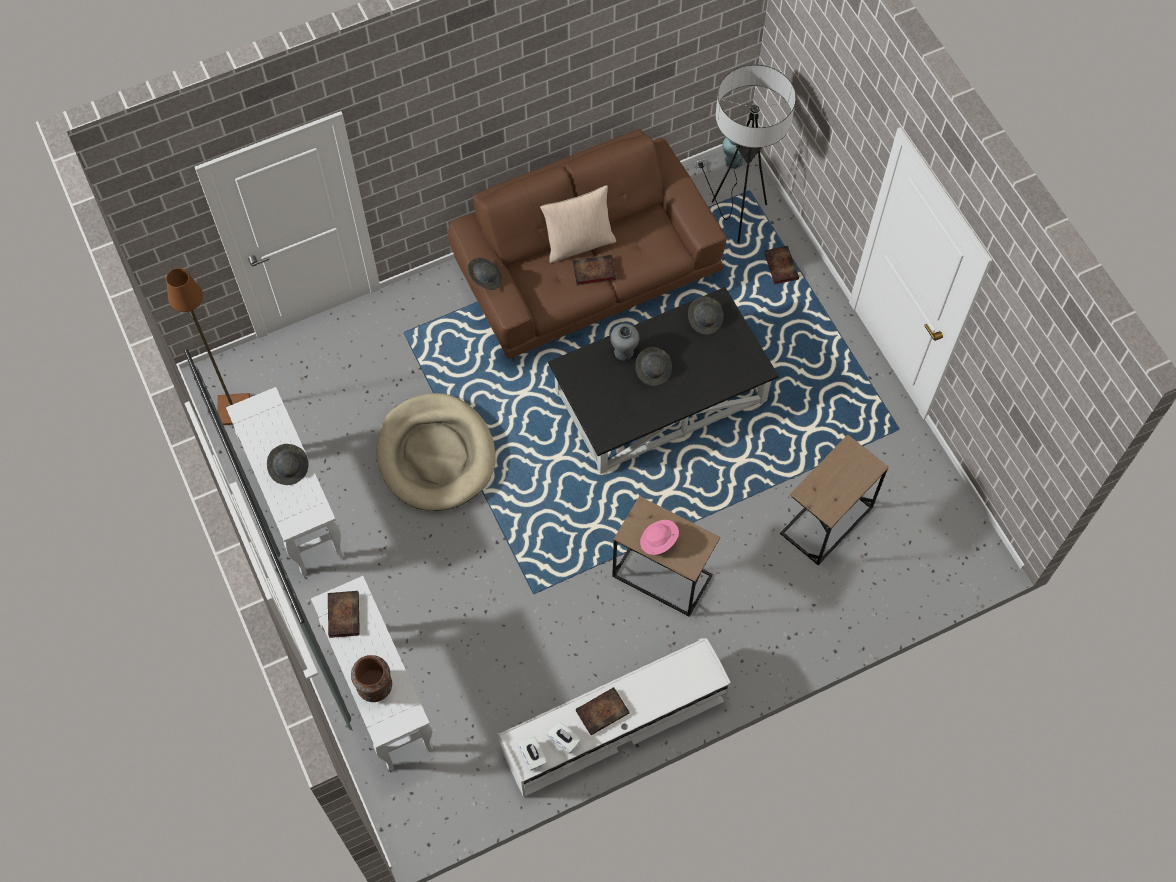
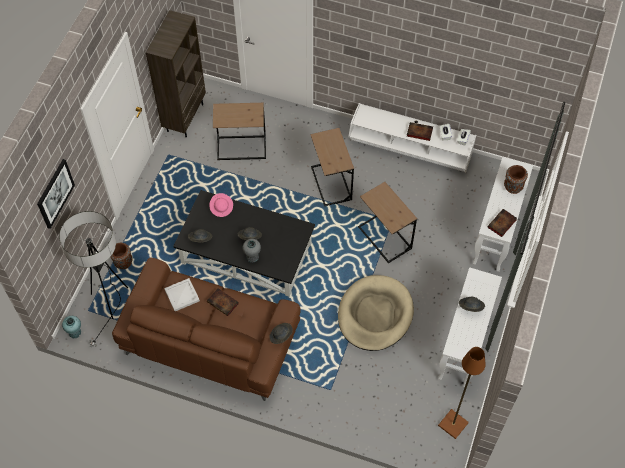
camera: 135 degrees left, 5 degrees down
(519, 562) = (385, 237): none -> brown side table
(579, 243) = (213, 324): beige pillow -> none
(645, 242) = (182, 295): none -> white tray
(658, 541) = (336, 152): pink hat -> pink hat (221, 208)
(780, 266) = (123, 262): book -> brown vase
(827, 78) = (55, 193): none -> picture
(946, 496) = (184, 117): none -> brown bookcase

